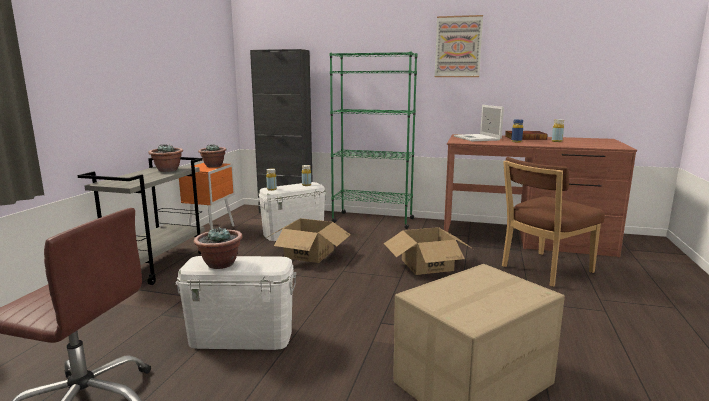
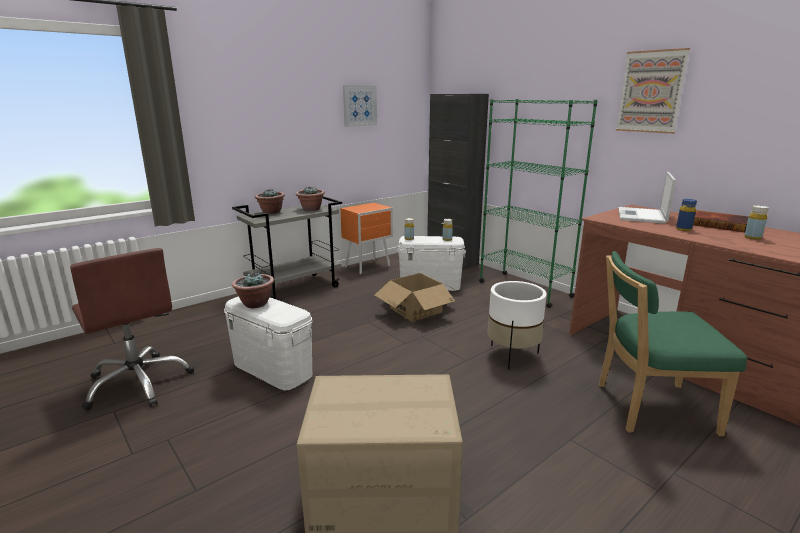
camera: 35 degrees right, 5 degrees up
(185, 59) = (359, 105): none -> picture
(213, 166) = (373, 207): potted plant -> potted plant (271, 212)
(427, 265) = (512, 355): cardboard box -> white planter
(543, 270) = (649, 408): brown chair -> green chair

